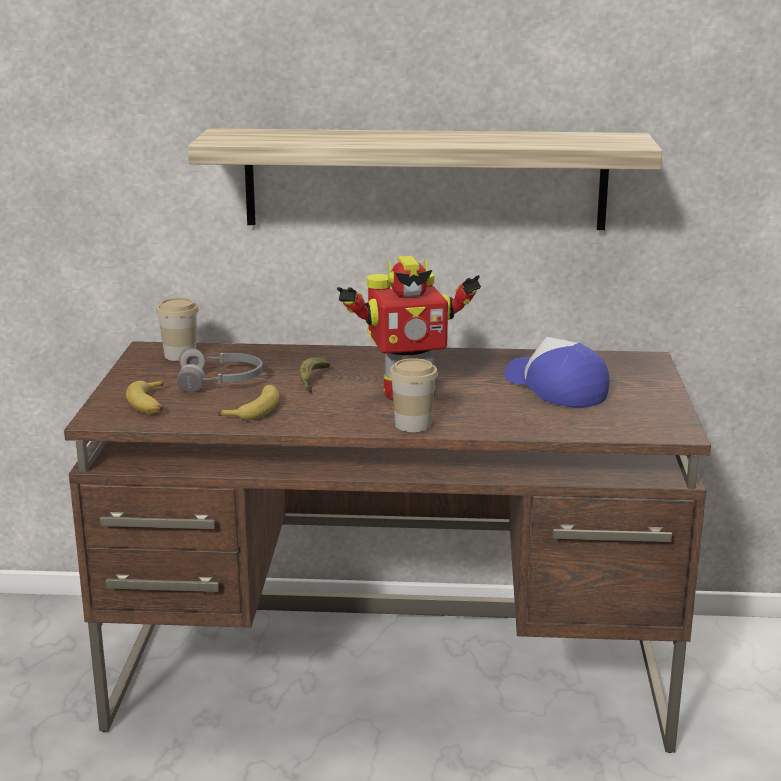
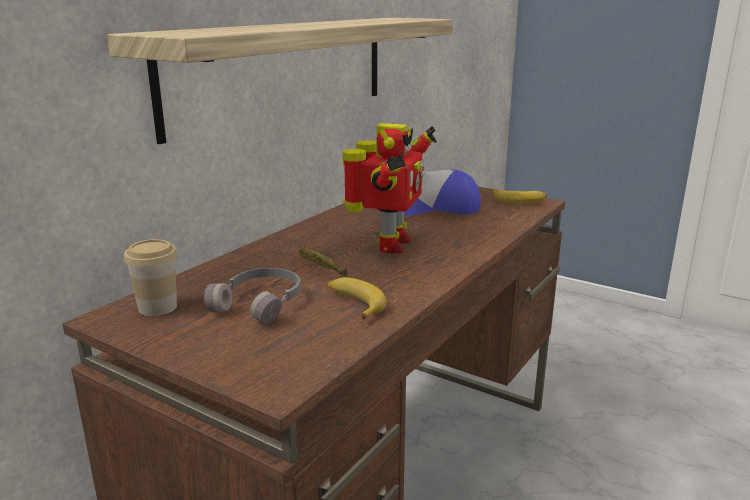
camera: 60 degrees left, 0 degrees up
(151, 404) = (274, 349): banana -> banana (518, 200)
(413, 425) = (458, 258): cup -> none

